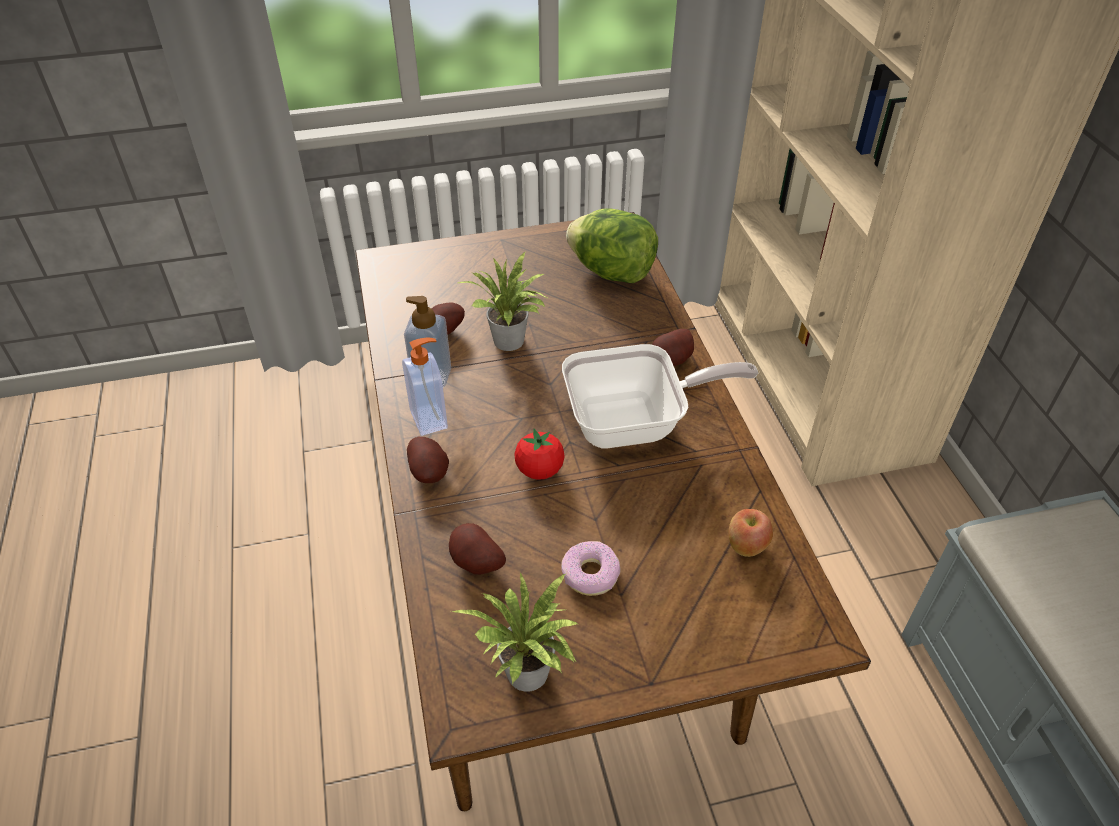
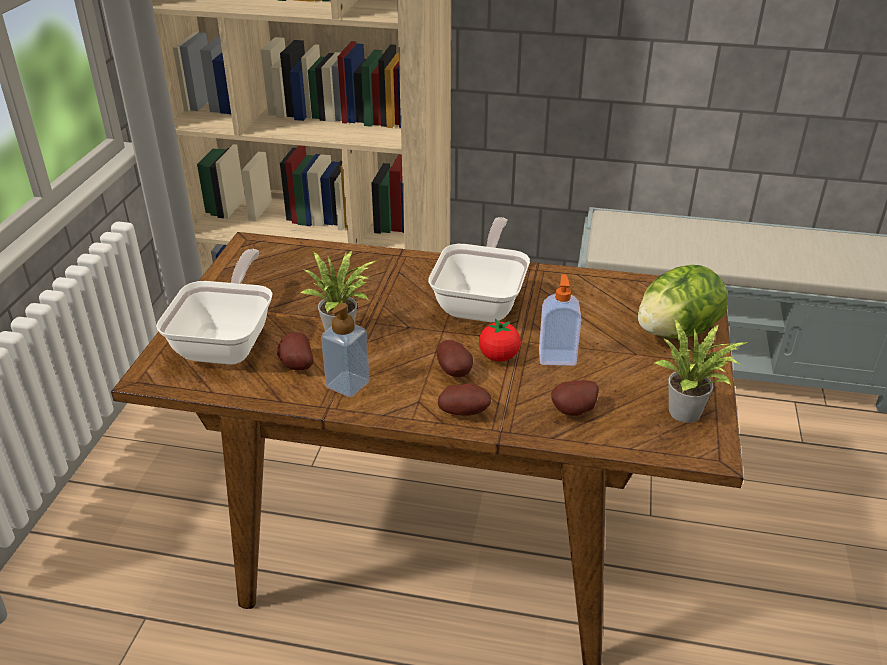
camera: 65 degrees left, 10 degrees down
(430, 419) = (400, 397): soap dispenser -> soap dispenser (557, 357)
(454, 280) = (228, 341): none -> frying pan
(590, 574) = (612, 361): donut -> none
(612, 272) = (304, 262): lettuce -> lettuce (676, 332)
(673, 361) = (431, 267): potato -> potato (455, 372)
(746, 546) = (620, 294): apple -> none

